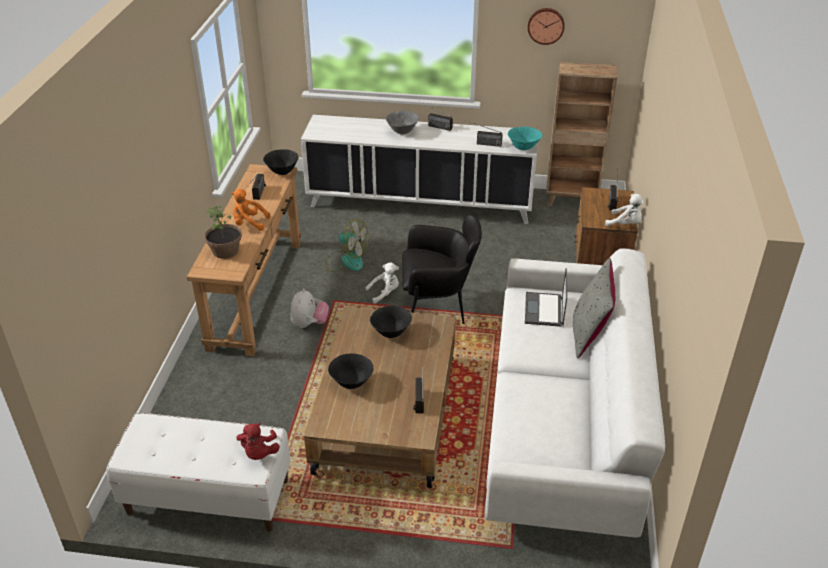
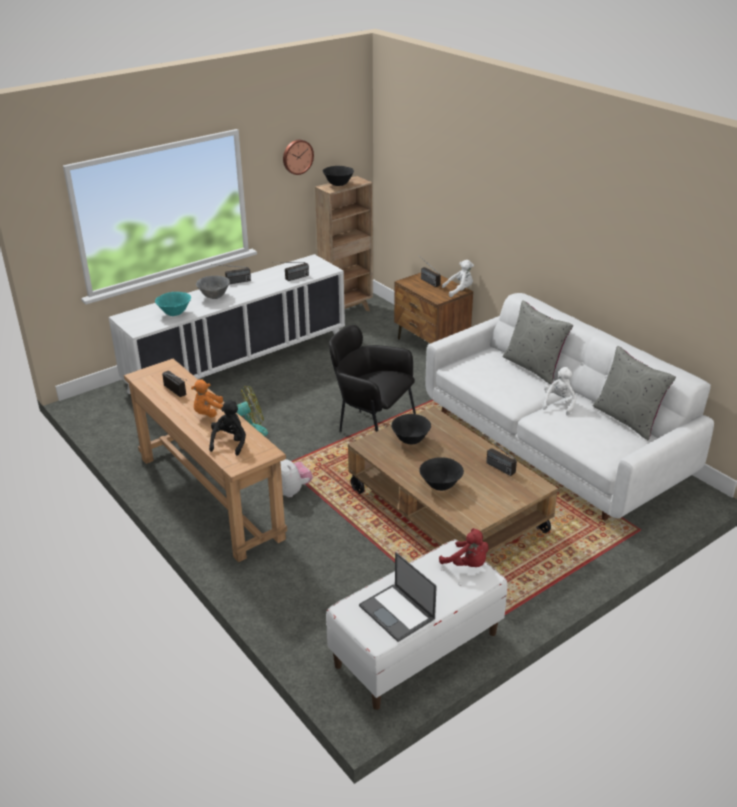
camera: 45 degrees left, 5 degrees down
(226, 251) = (229, 442): potted plant -> black plush toy
(282, 172) = (167, 367): black bowl -> black bowl (338, 185)
(385, 293) = (314, 438): white plush toy -> white plush toy (559, 404)
(437, 311) = (371, 427): black armchair -> black armchair turned 105 degrees counterclockwise
(523, 148) = (326, 270): turquoise bowl -> turquoise bowl (174, 314)
(544, 310) = (487, 368): laptop -> laptop (397, 613)
(591, 435) = (627, 419): none -> grey pillow

